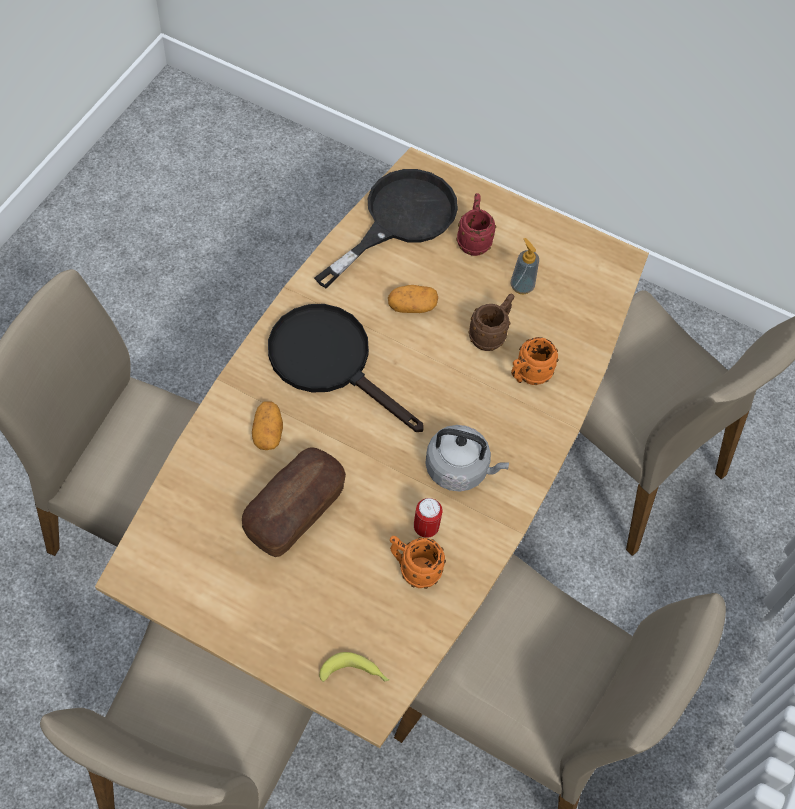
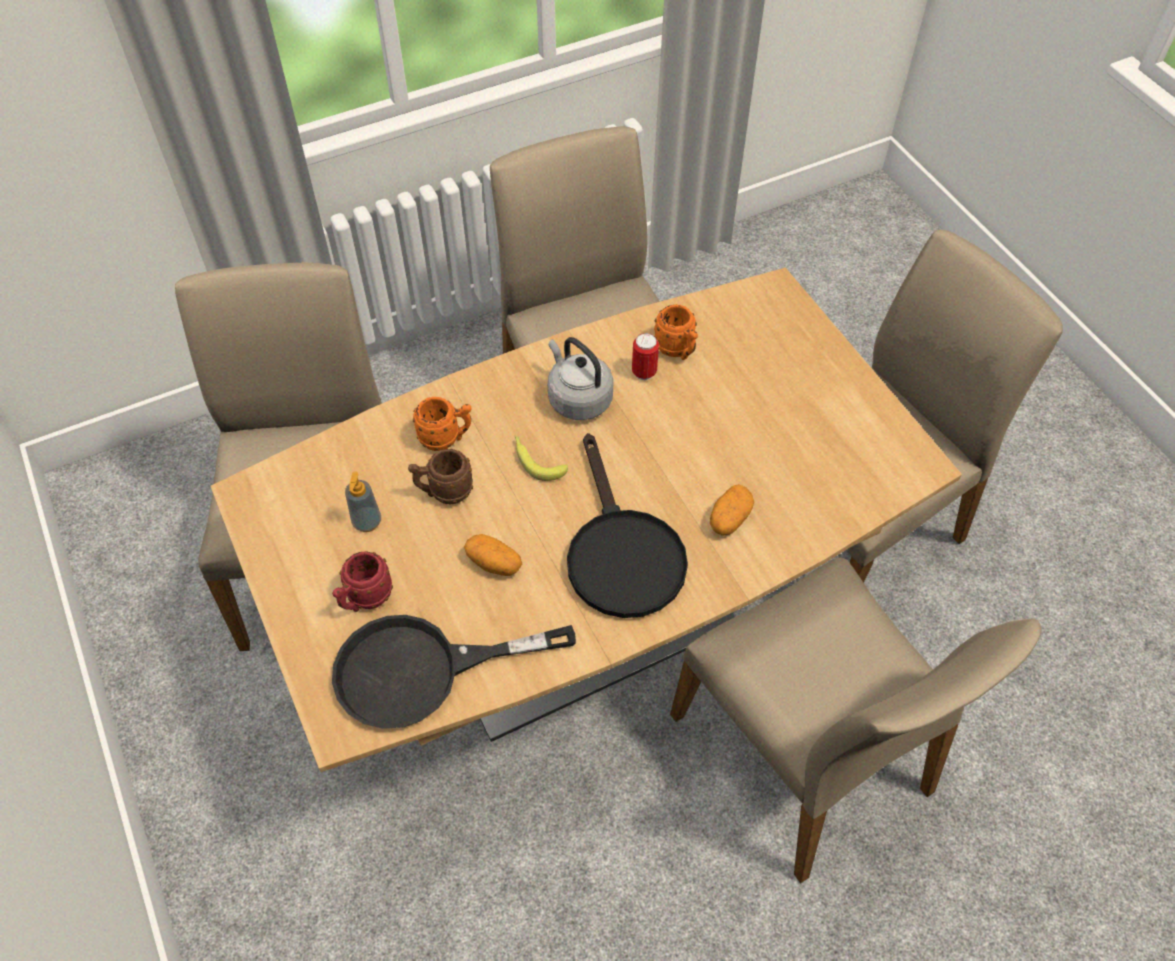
camera: 140 degrees left, 5 degrees down
(295, 511) = (747, 441): bread -> none
(355, 674) = (775, 311): banana -> banana (536, 460)

